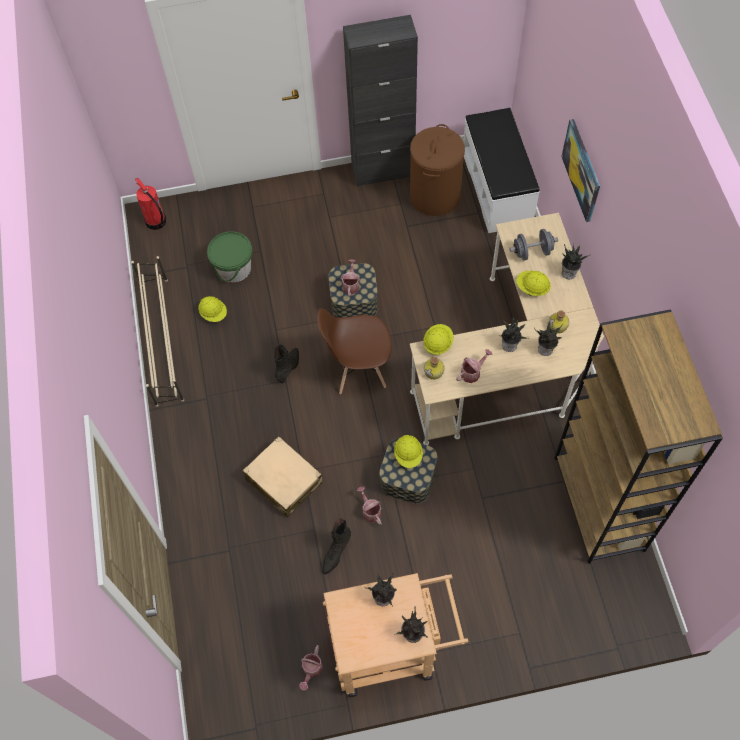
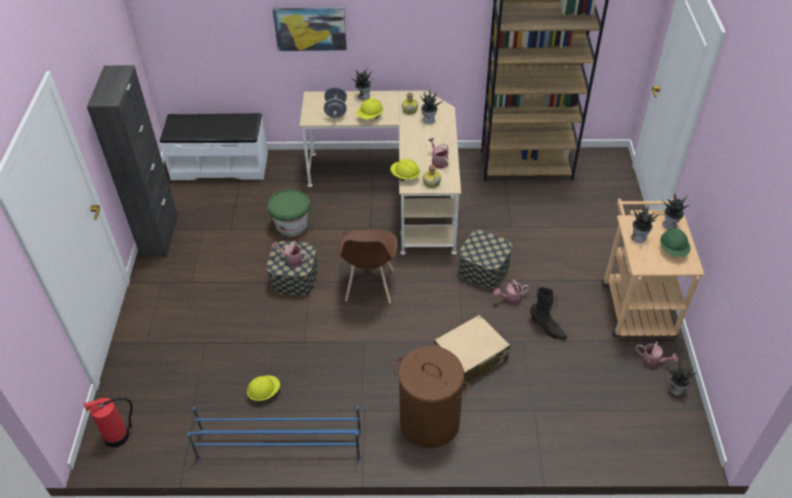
camera: 80 degrees left, 15 degrees down
(162, 340) = (279, 445): beige shoe rack -> blue shoe rack
(234, 268) = (216, 368): green bucket -> green bucket (291, 225)
(289, 368) = (351, 337): black boot -> none
(370, 638) = (673, 250): none -> green hard hat
(408, 455) = (477, 247): yellow hard hat -> none
(434, 196) = (207, 205): brown laundry basket -> brown laundry basket (429, 422)
(510, 345) = (419, 137): potted plant -> potted plant (675, 389)

